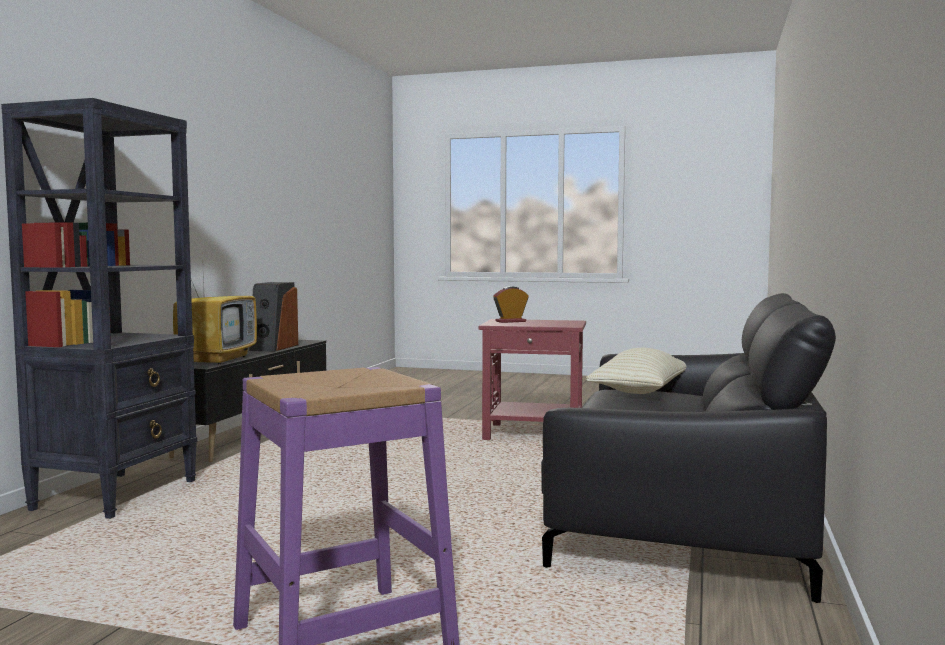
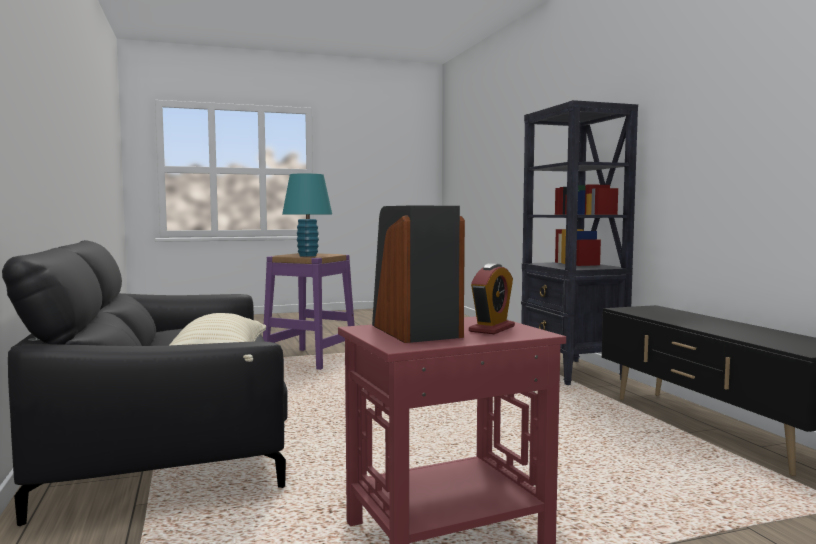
camera: 145 degrees right, 0 degrees up
(217, 360) = (657, 314): television -> none
(273, 347) = (739, 333): speaker -> speaker (413, 331)
(337, 384) = (308, 256): none -> turquoise table lamp

